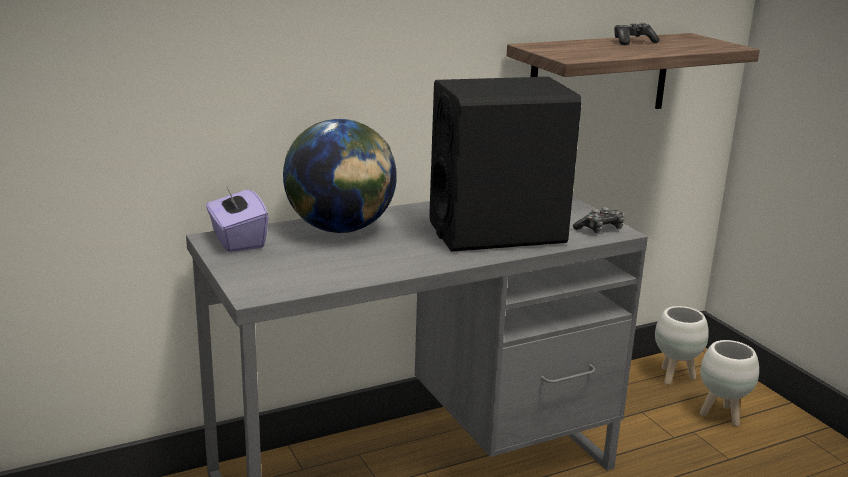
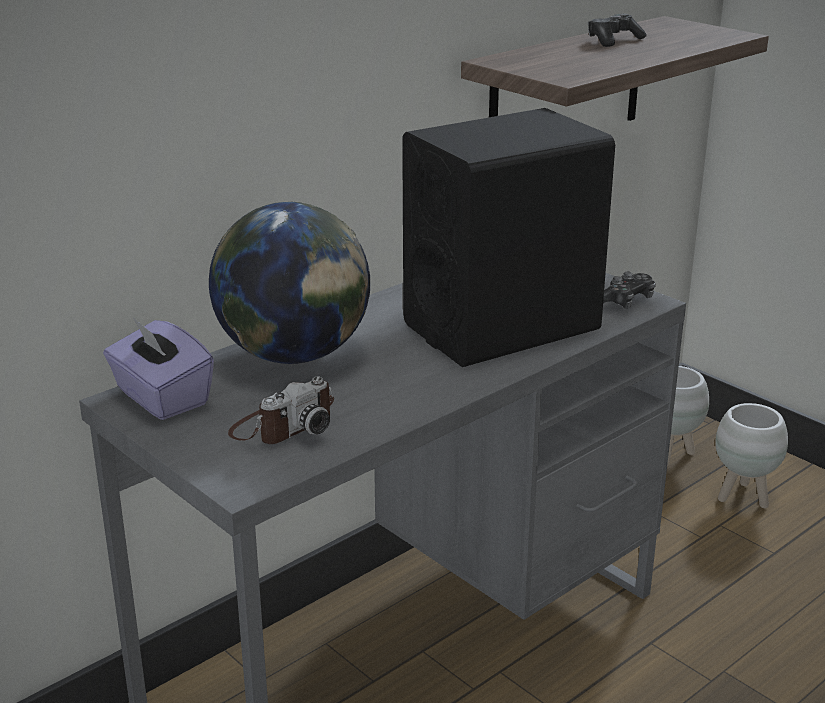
camera: 15 degrees left, 5 degrees up
(304, 267) = (283, 426): none -> camera

